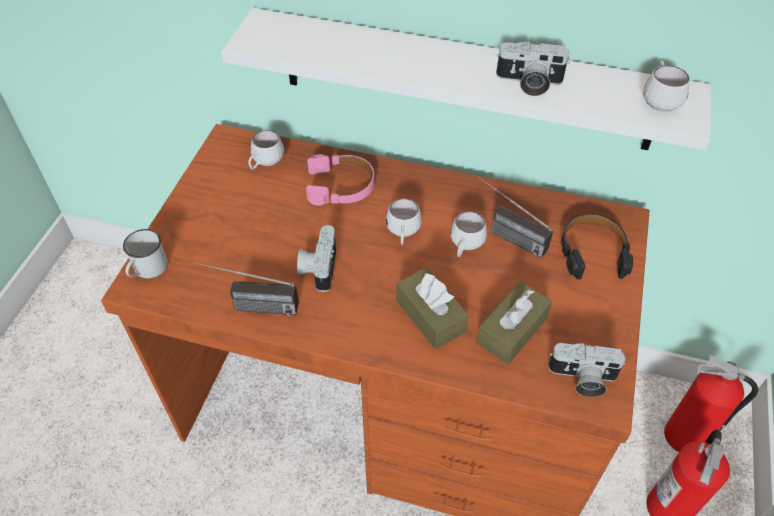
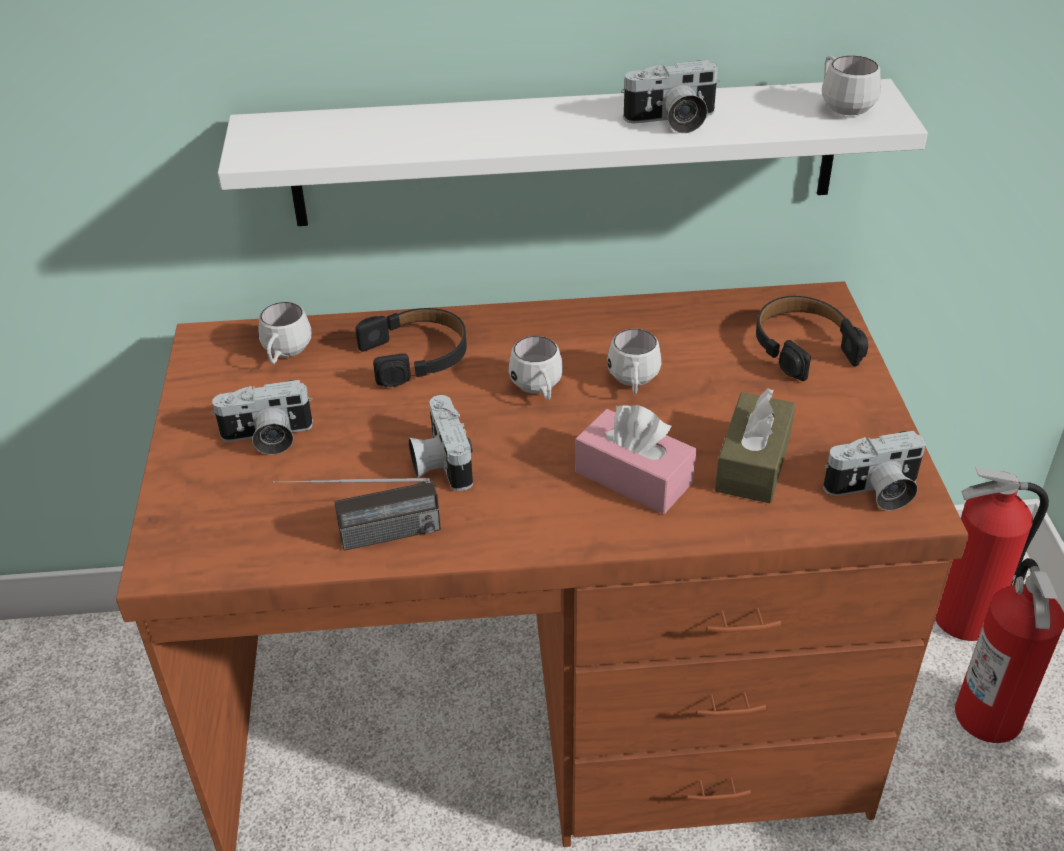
camera: 20 degrees left, 10 degrees down
(147, 270) = (173, 537): white mug -> none
(229, 219) = (267, 438): none -> camera
(341, 186) = (416, 355): pink headphones -> black headphones
(430, 316) = (633, 477): brown tissue box -> pink tissue box
(504, 234) = (678, 355): radio -> none

